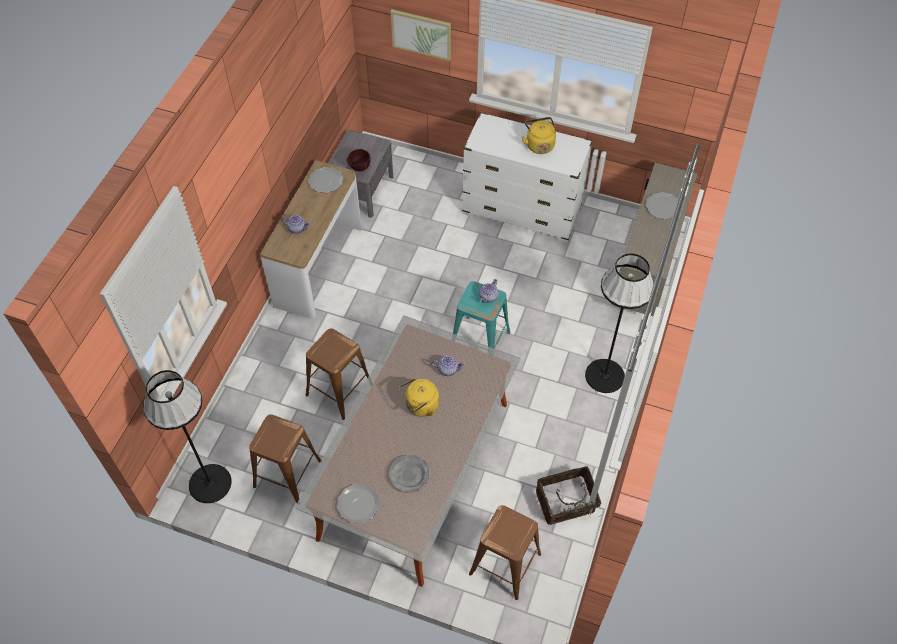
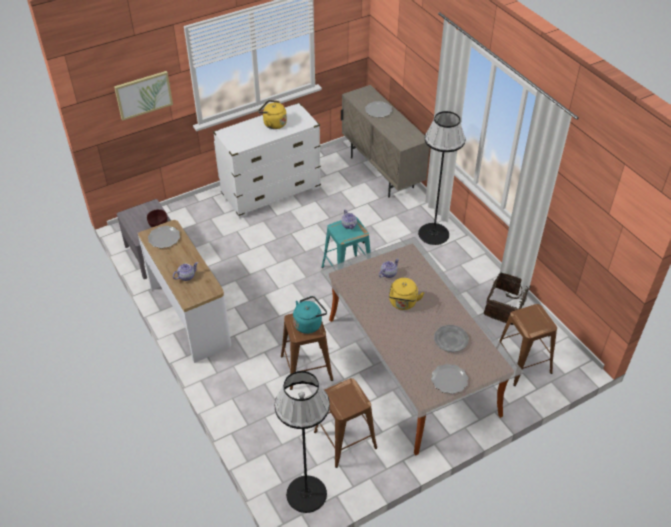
camera: 50 degrees left, 10 degrees down
(337, 352) = (309, 323): none -> turquoise kettle

